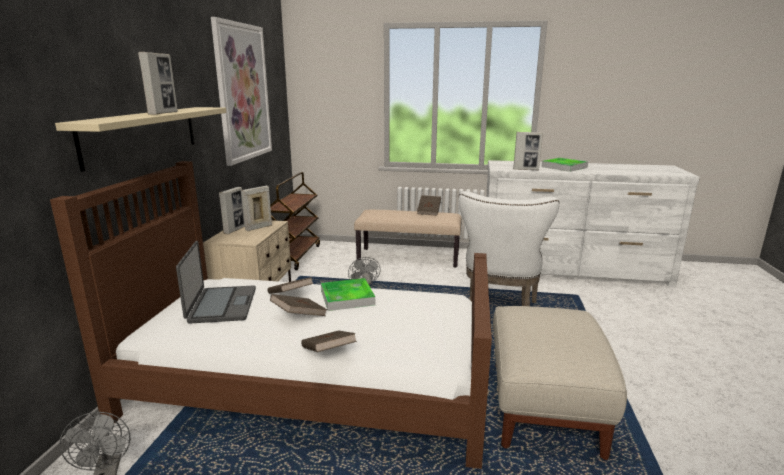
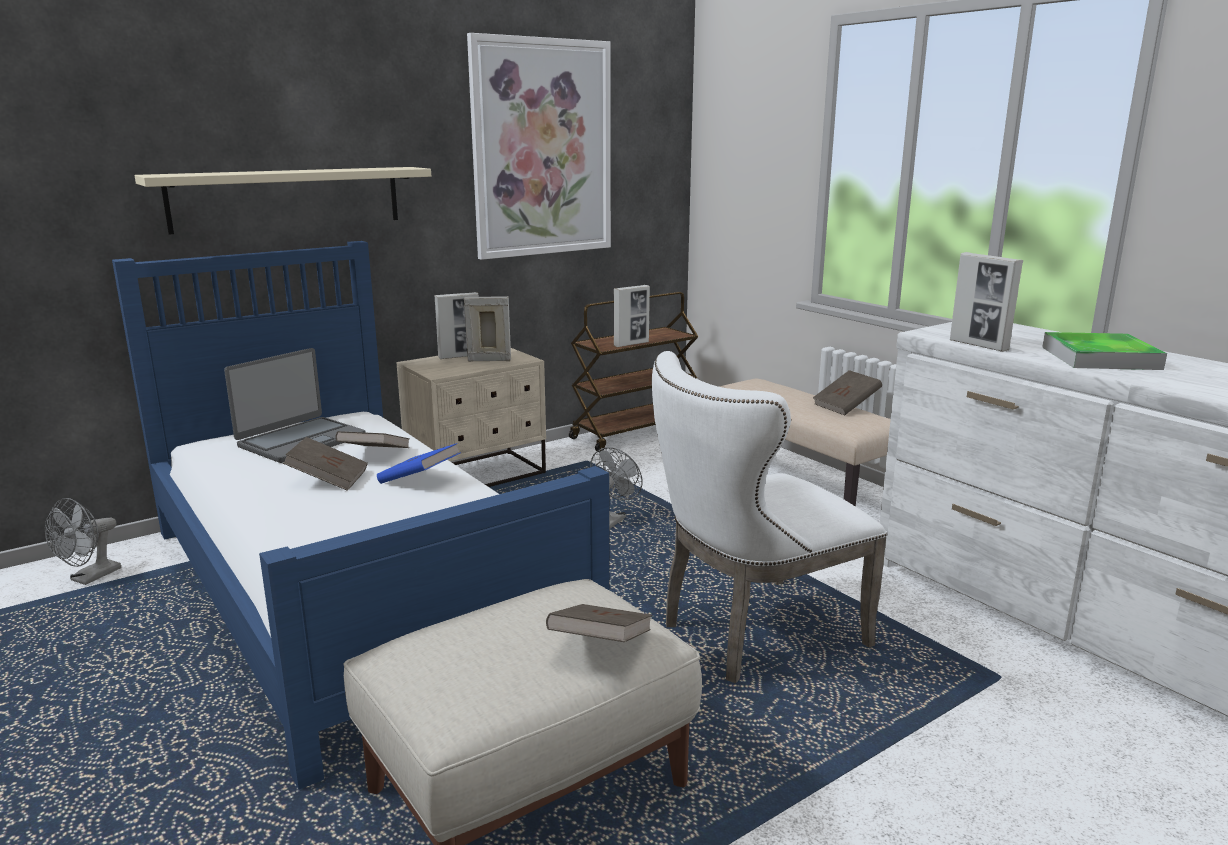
camera: 45 degrees right, 0 degrees up
(163, 113) = (293, 171): picture frame -> picture frame (631, 344)
(310, 382) = (353, 588): brown bed -> blue bed
(328, 353) = (254, 528): brown book -> brown book (600, 645)
(347, 297) = (419, 481): tray -> blue book

